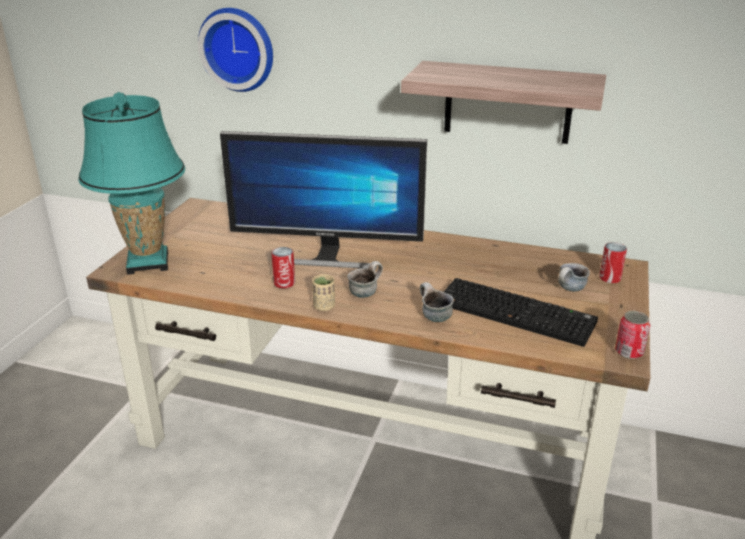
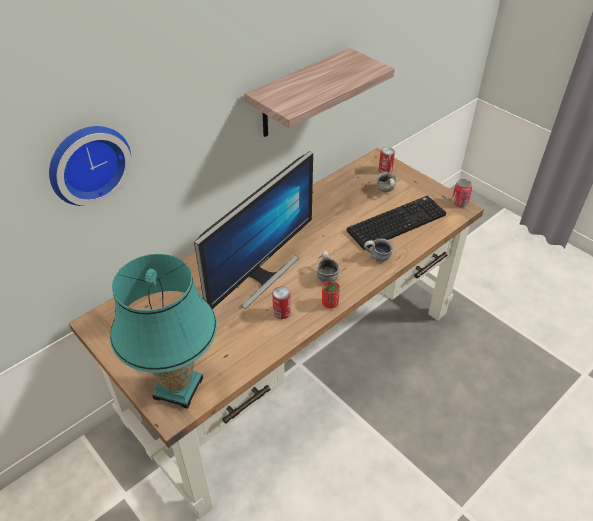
camera: 60 degrees left, 15 degrees up
(324, 306) = (330, 303): beige cup -> red cup

